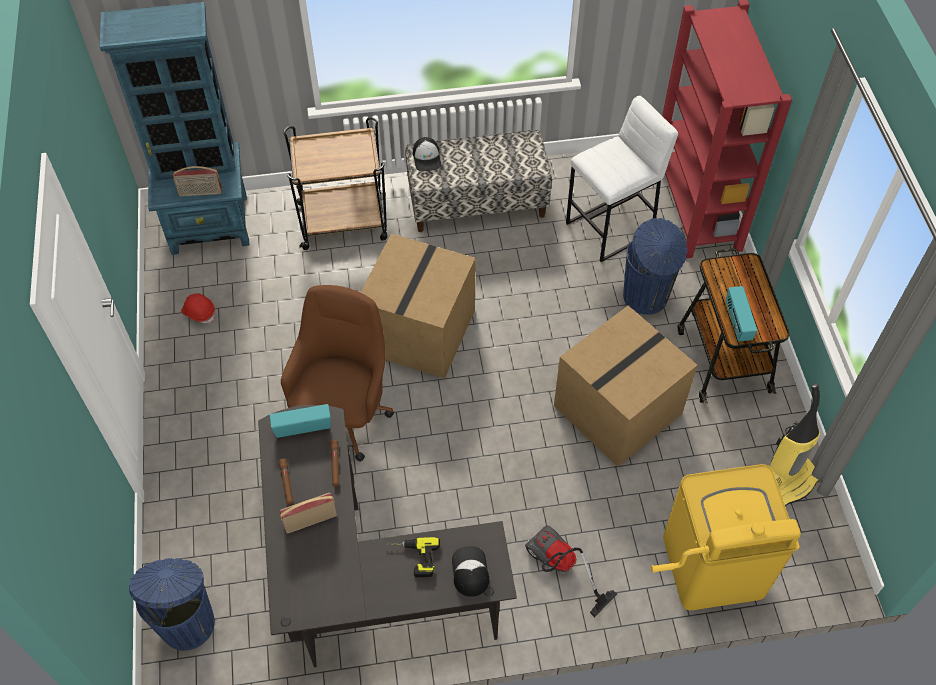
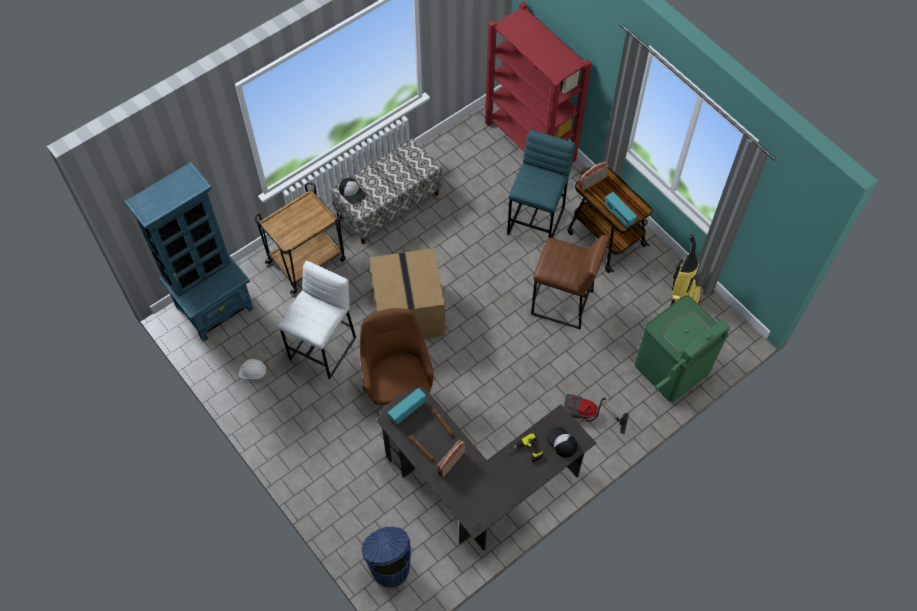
camera: 30 degrees left, 5 degrees up
(199, 312) = (252, 372): red hard hat -> white hard hat
(200, 193) = (218, 290): radio -> radio (592, 182)
(611, 228) = (486, 182): white stool -> white stool (323, 347)
(617, 411) = (563, 303): cardboard box -> brown stool
(646, 297) = (536, 219): blue trash can -> turquoise stool
(710, 567) = (670, 370): yellow washing machine -> green washing machine

